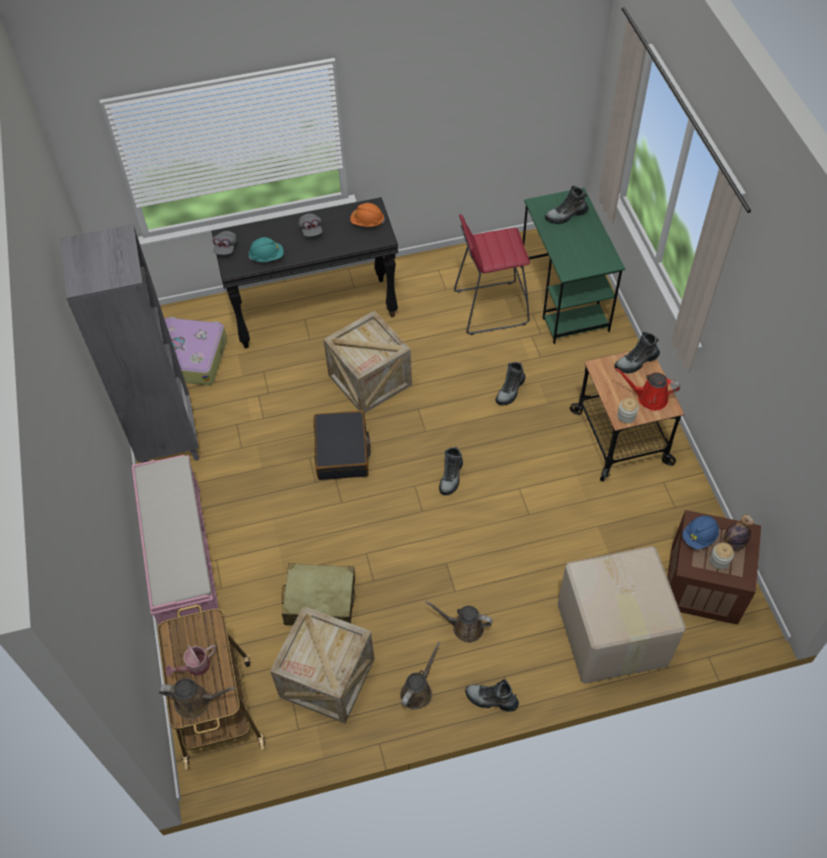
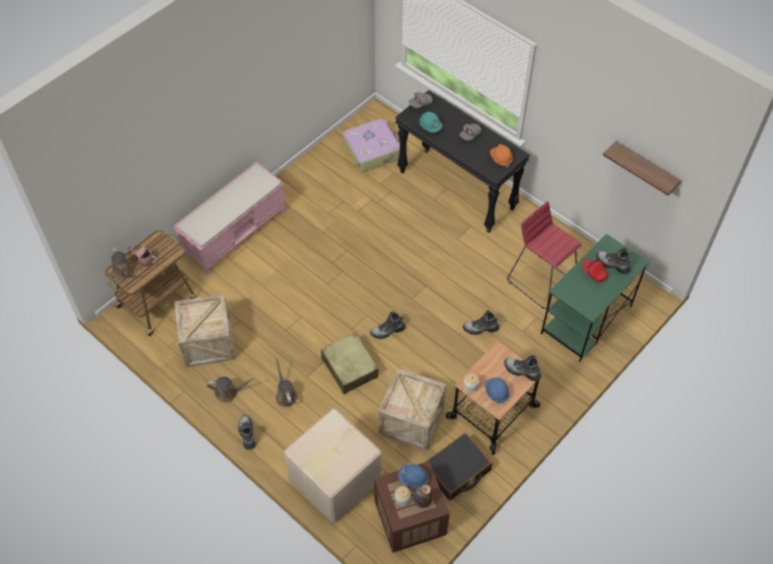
camera: 55 degrees right, 0 degrees up
(167, 439) = (308, 175): grey bookcase -> none
(320, 601) = (253, 311): beige suitcase -> beige suitcase (349, 368)
(342, 451) = (363, 264): black suitcase -> black suitcase (457, 471)
(370, 380) = (427, 248): crate -> crate (411, 420)
(519, 101) = (645, 169): none -> shelf
(566, 235) = (594, 273): none -> red cap
(649, 398) = (496, 393): red watering can -> blue hard hat

